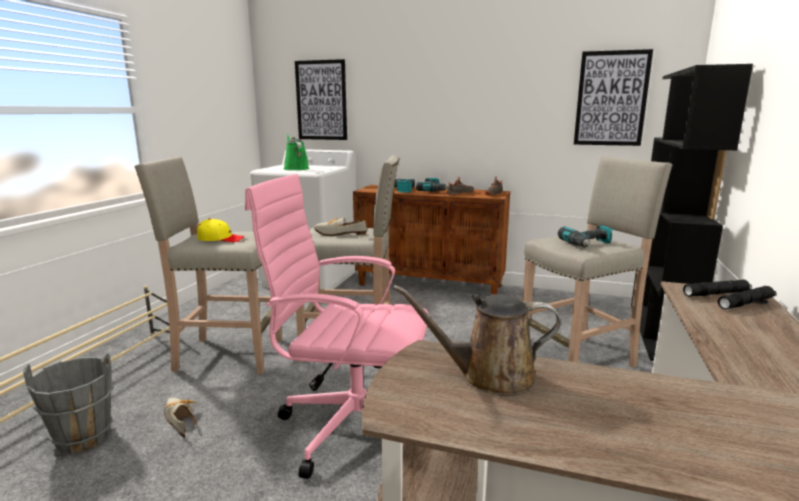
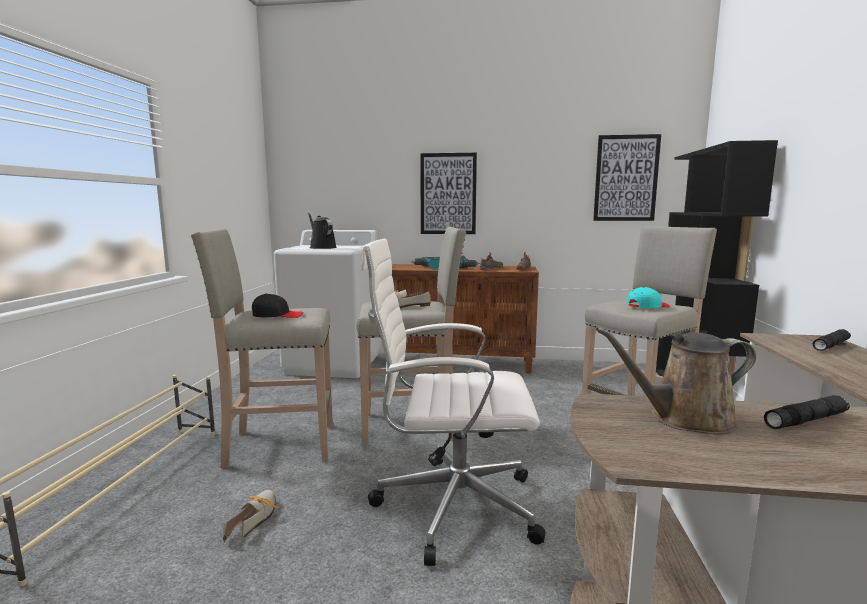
camera: 10 degrees left, 5 degrees down
(83, 437) = (143, 552): grey bucket -> none
(180, 419) = (255, 518): shoe -> shoe turned 60 degrees clockwise
(220, 239) = (277, 315): yellow cap -> black cap
(295, 168) = (321, 248): green watering can -> black watering can
(321, 100) = (341, 180): picture -> picture (448, 194)
(351, 426) = (451, 505): pink office chair -> white office chair
(588, 244) = (647, 306): power drill -> turquoise cap
(716, 294) = (798, 339): black flashlight -> black flashlight (806, 420)

